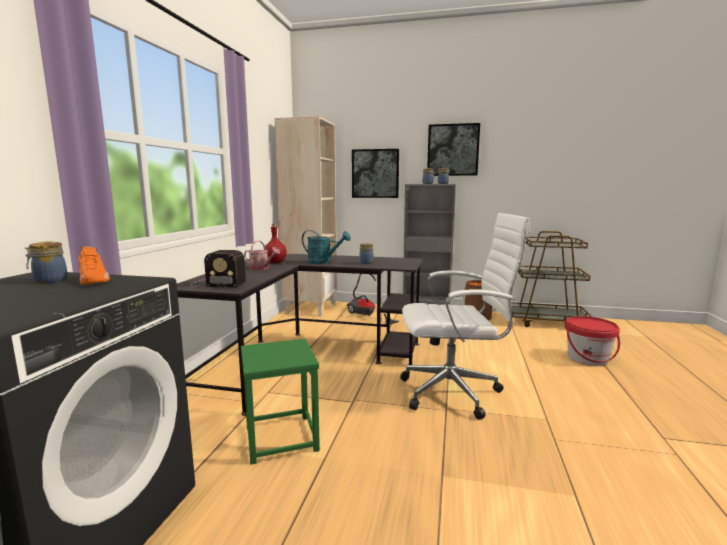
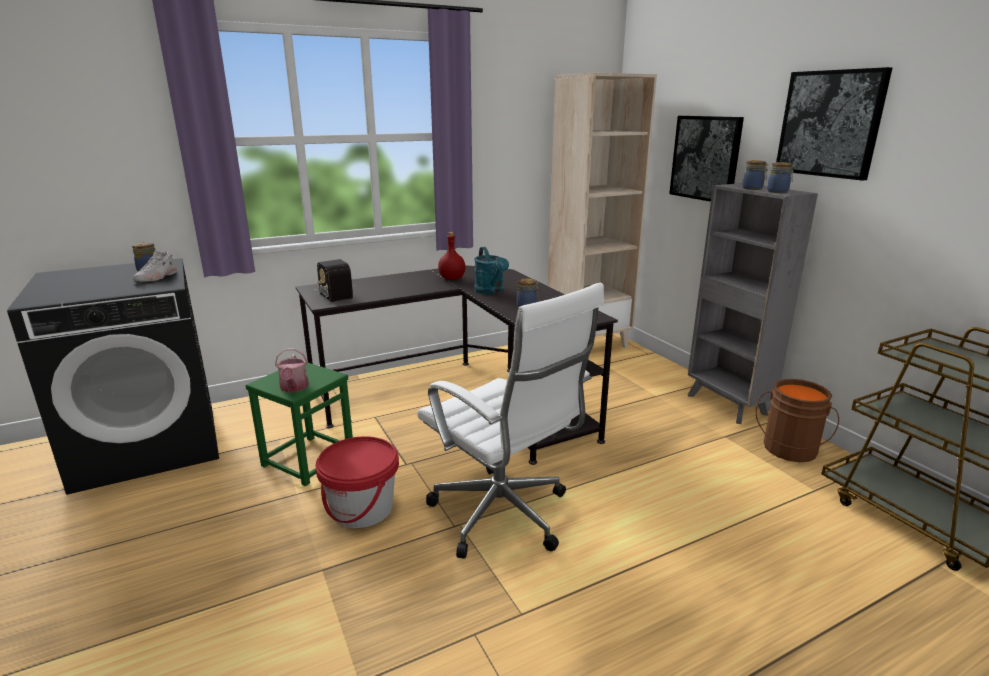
camera: 50 degrees right, 10 degrees up
(94, 280) = (157, 277): orange shoe -> white shoe
(261, 268) = (416, 284): watering can -> watering can (294, 388)
(366, 316) = (628, 378): vacuum cleaner -> none
(587, 358) = (815, 609): red bucket -> red bucket (362, 509)

